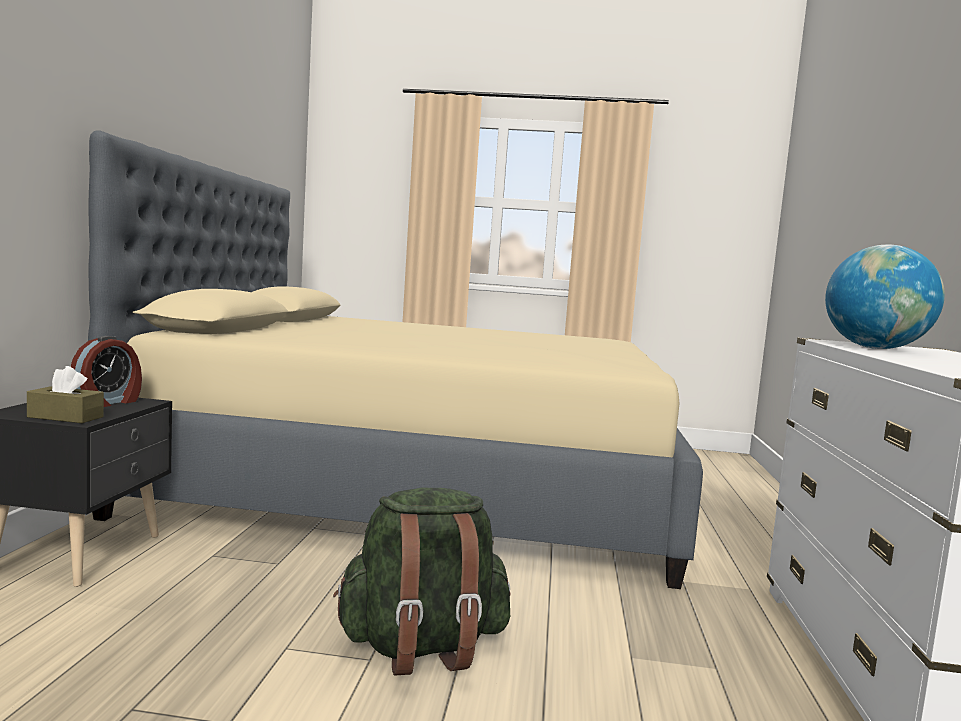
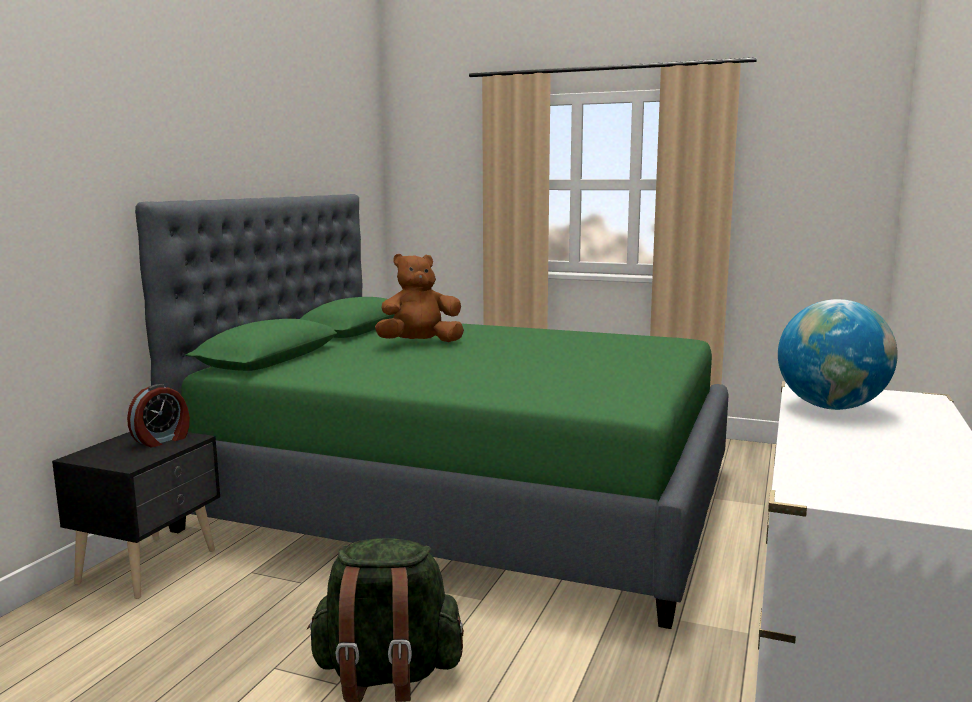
camera: 15 degrees right, 5 degrees up
(65, 417) = (119, 461): brown tissue box -> none
(372, 328) = (420, 343): none -> brown plush toy
(418, 486) = (468, 497): beige bed -> green bed

